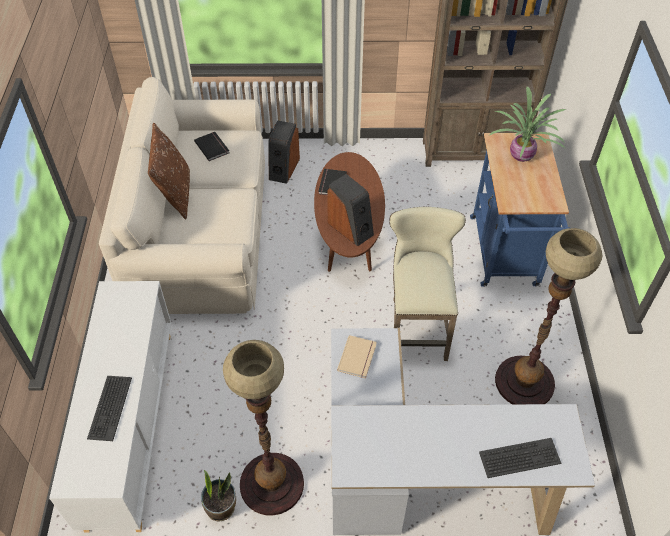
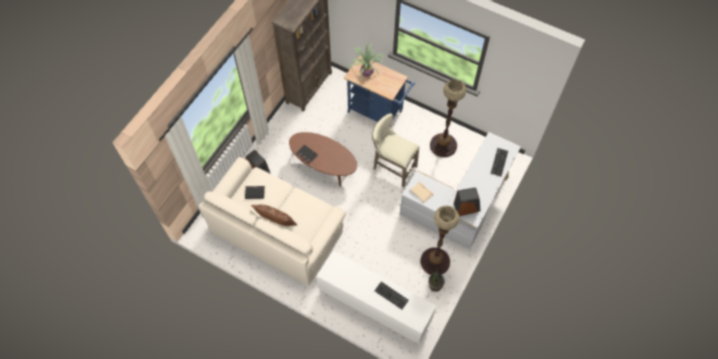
camera: 60 degrees left, 10 degrees up
(351, 228) = (339, 161): speaker -> speaker (466, 207)

